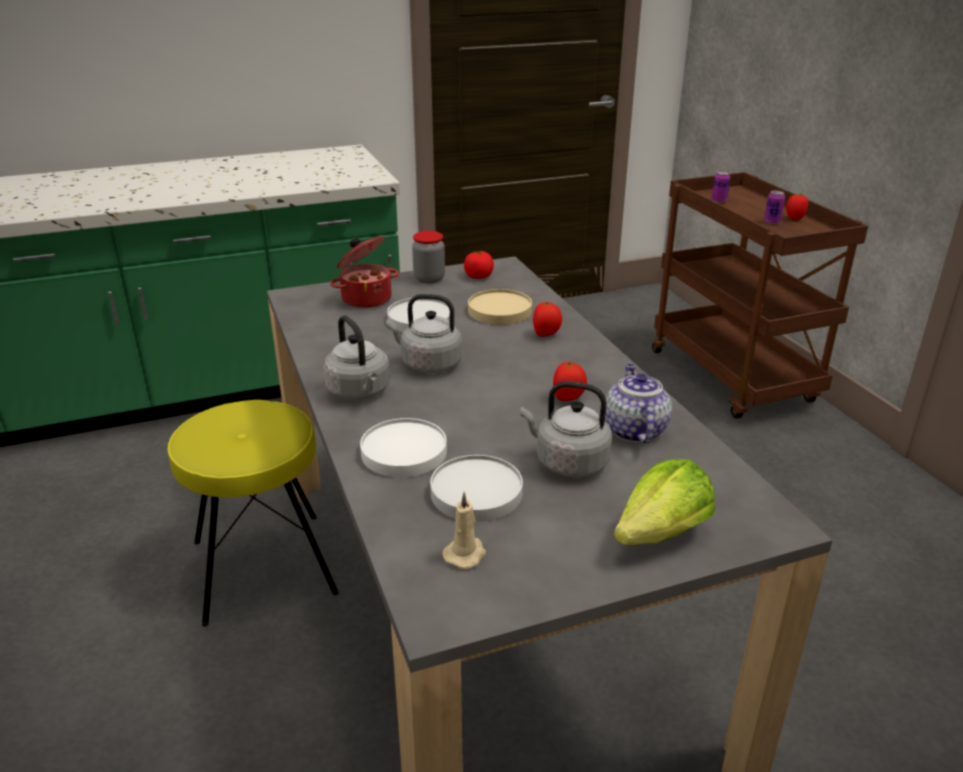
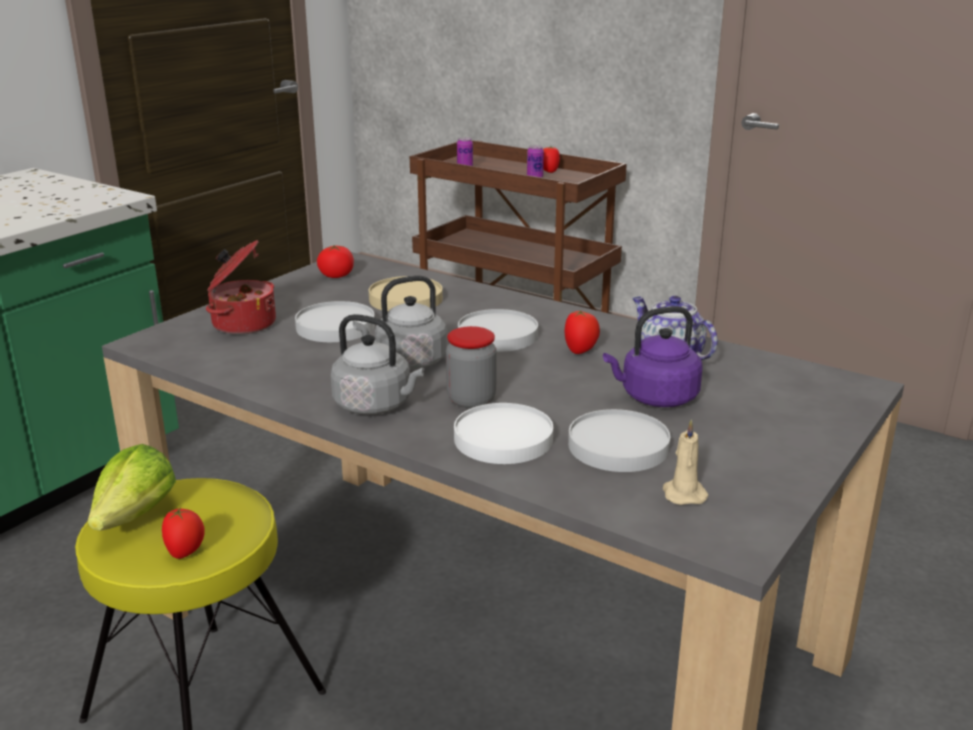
camera: 35 degrees left, 5 degrees down
(429, 279) = (285, 289): jar -> jar (471, 400)
(523, 363) = (497, 335): none -> white plate
(546, 335) = (482, 307): tomato -> tomato (186, 552)
(568, 462) = (655, 398): grey kettle -> purple kettle
(662, 533) = (798, 421): lettuce -> lettuce (136, 516)

